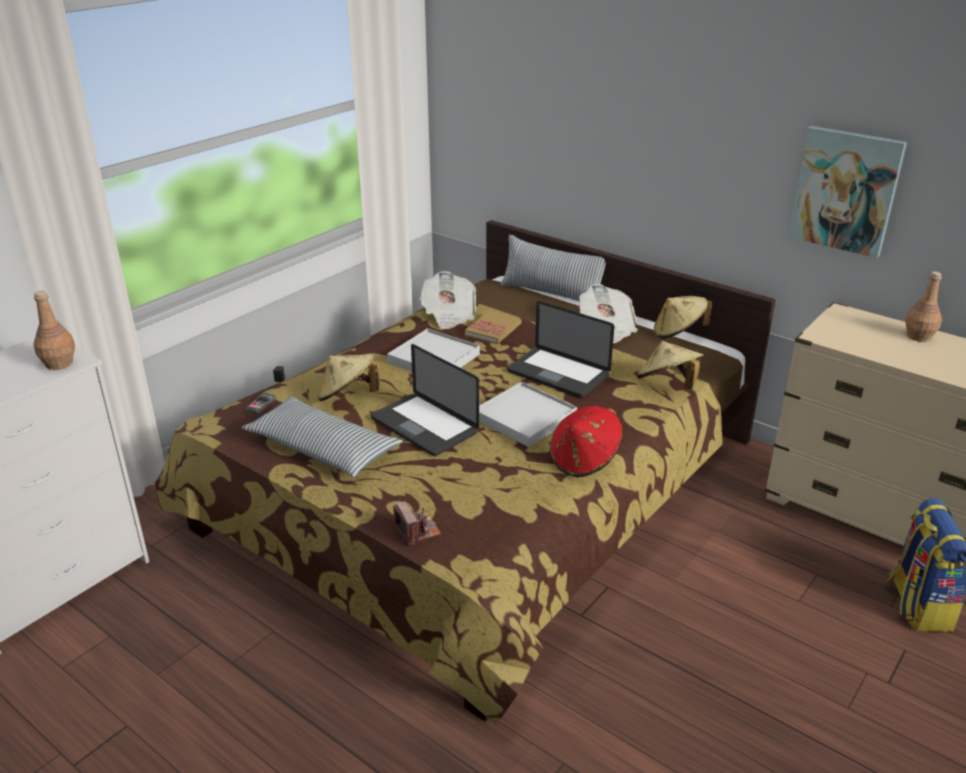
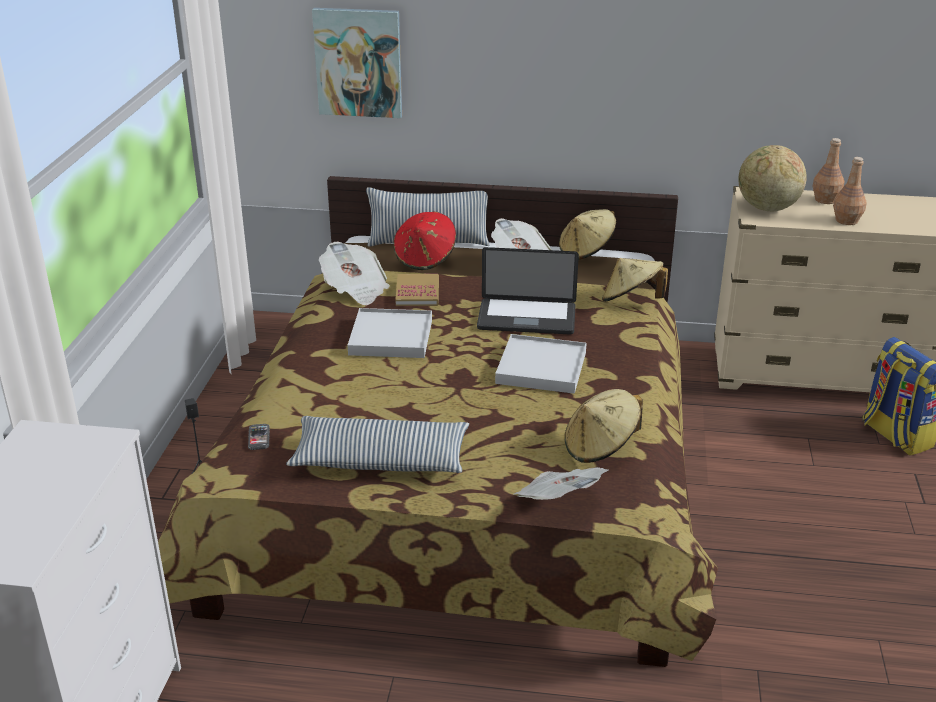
camera: 30 degrees left, 0 degrees up
(59, 363) = (92, 448): brown bottle -> brown bottle (846, 220)
(348, 396) = (345, 401): beige hat -> beige hat (600, 447)
(417, 531) = (559, 501): camera -> newspaper
(424, 426) = (456, 405): laptop -> none
(584, 460) = (633, 389): red hat -> red hat (425, 259)
(843, 329) = (767, 208): none -> globe
(845, 191) = (735, 78): picture -> picture (358, 62)

